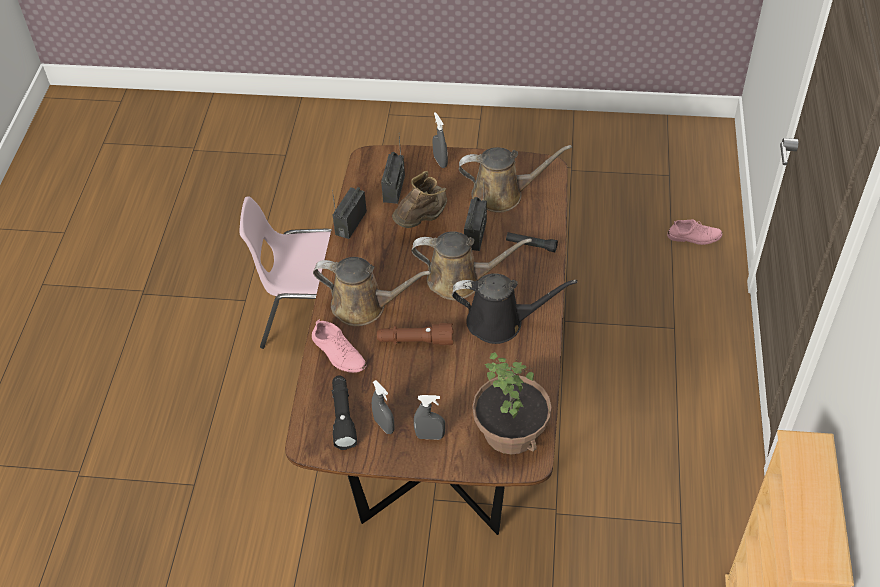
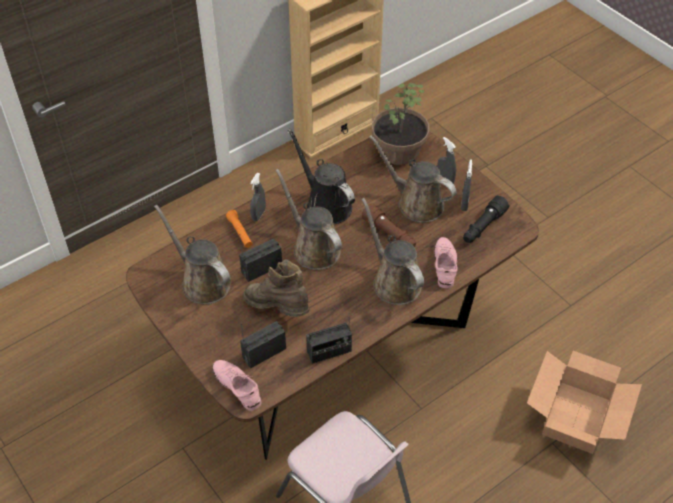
camera: 135 degrees left, 0 degrees up
(189, 526) = (577, 417): none -> cardboard box
(423, 220) = (278, 309): brown boot -> brown boot turned 45 degrees clockwise
(427, 389) = (416, 203): none -> brown watering can
(440, 161) = (202, 346): grey spray bottle -> grey spray bottle (258, 214)
(531, 245) = (240, 232): black flashlight -> orange flashlight
(694, 237) = (31, 314): pink shoe -> pink shoe (237, 386)

